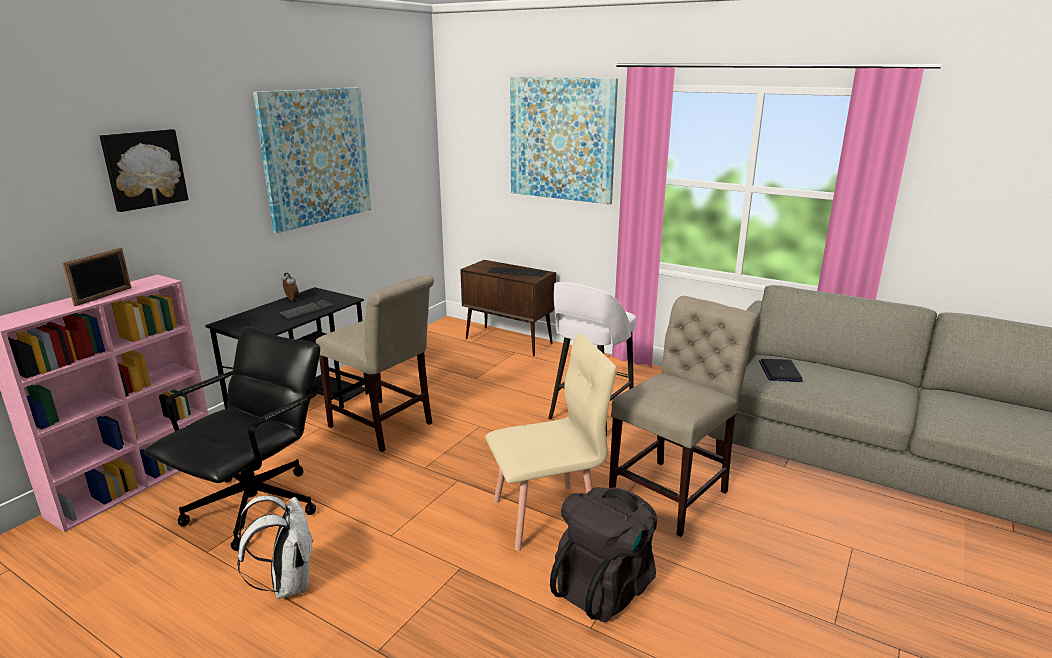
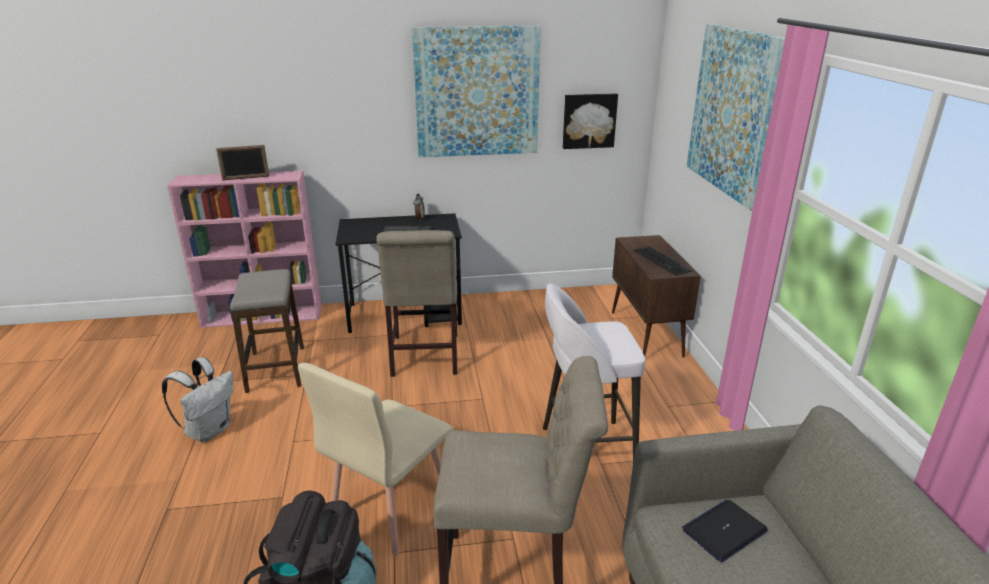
camera: 50 degrees right, 5 degrees up
(144, 169) = (302, 87): picture -> picture (589, 120)
(256, 507) = (276, 369): black office chair -> stool
(546, 516) = (390, 507): beige chair -> beige chair turned 90 degrees clockwise

